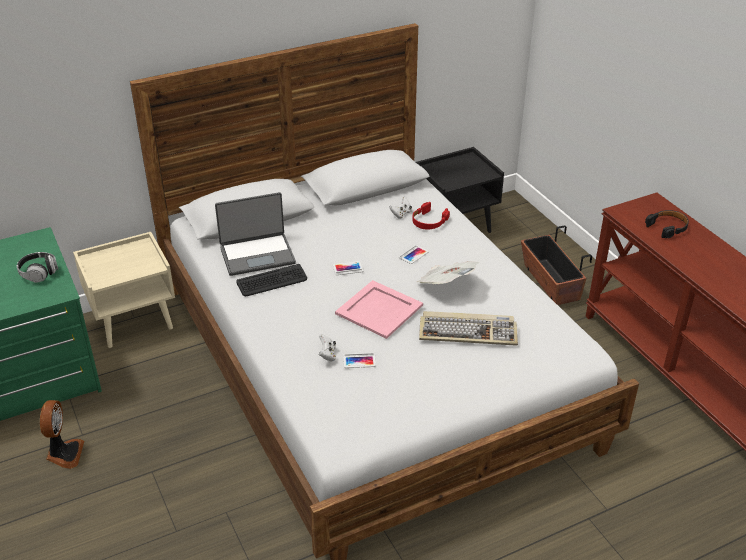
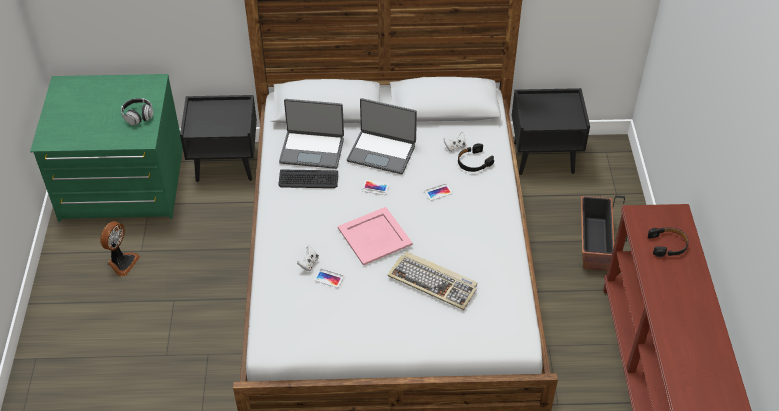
camera: 25 degrees right, 10 degrees up
(134, 322) = (226, 164): beige nightstand -> black nightstand
(332, 237) = (382, 152): none -> laptop
(429, 221) = (473, 162): red headphones -> black headphones
(446, 285) = (446, 231): newspaper -> none

